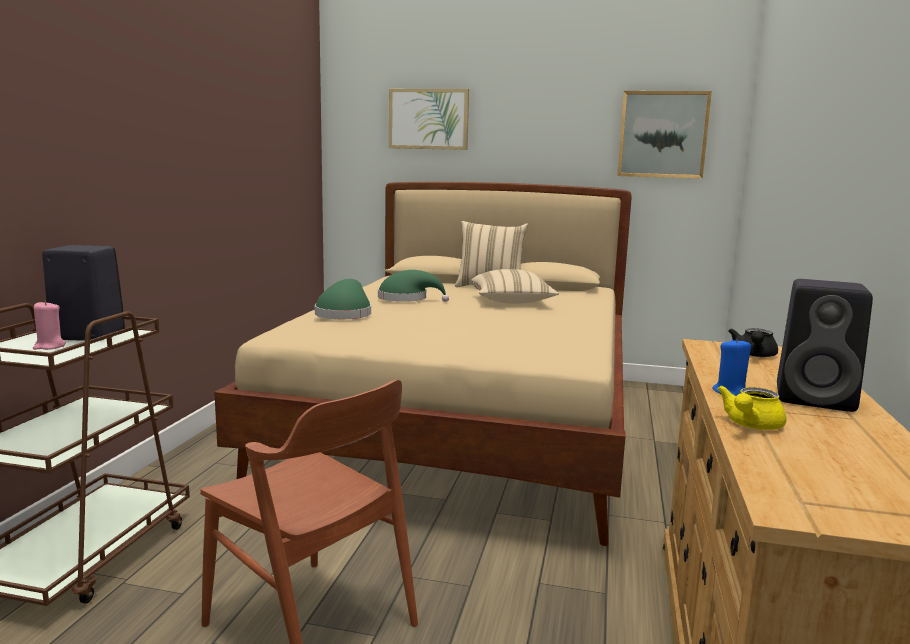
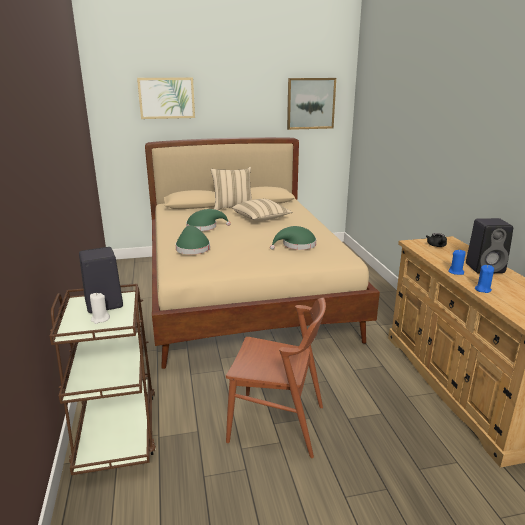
camera: 25 degrees left, 10 degrees up
(49, 346) = (100, 319): pink candle -> white candle
(514, 335) = (296, 245): none -> green hat
(750, 425) = (482, 289): yellow teapot -> blue candle

